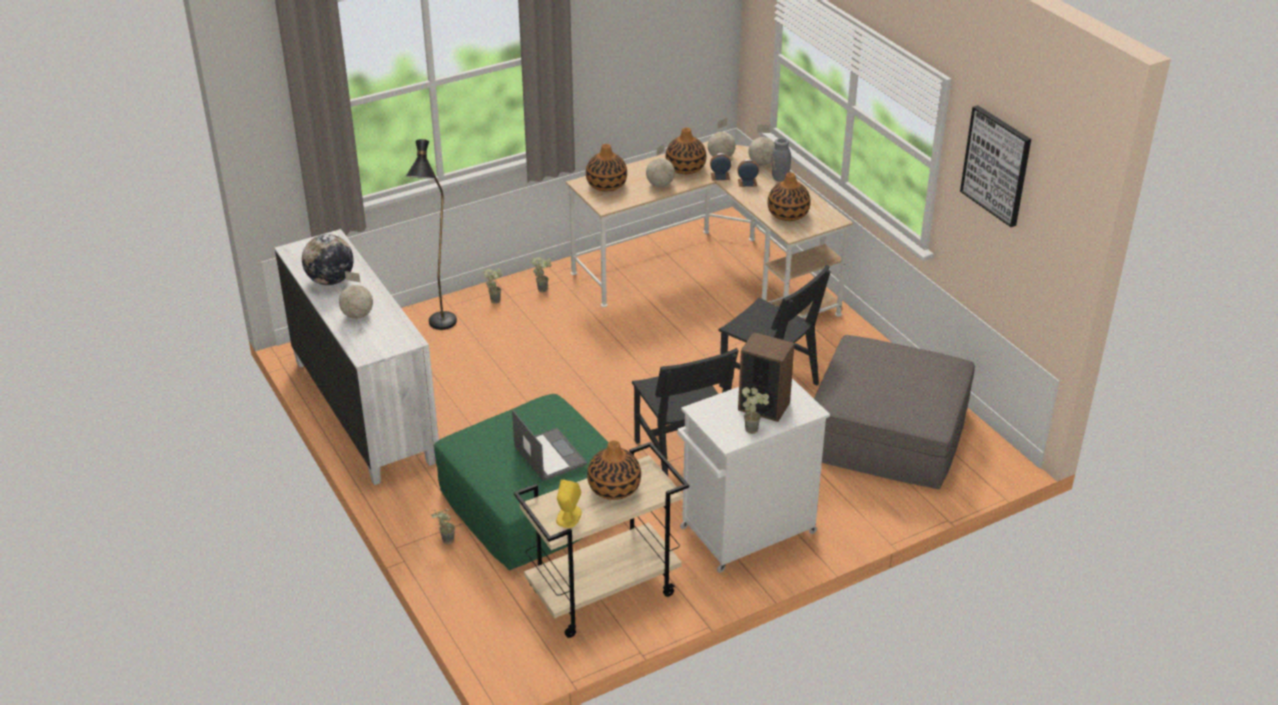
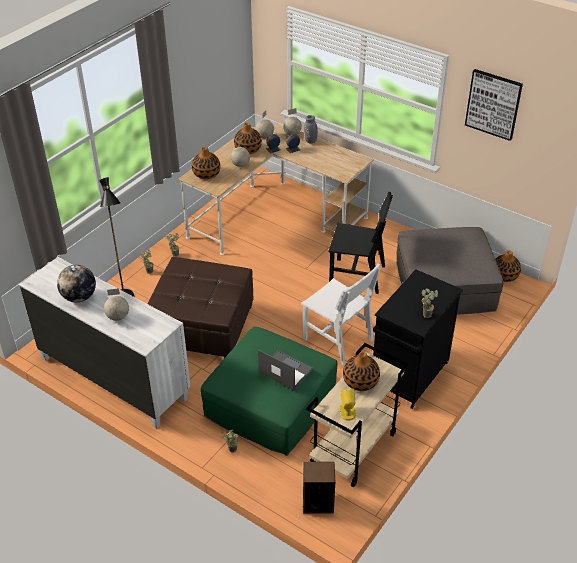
camera: 25 degrees left, 5 degrees up
(516, 384) = (203, 325): none -> brown ottoman
(681, 456) = (337, 340): black chair -> white chair
(745, 532) = (408, 376): white cabinet -> black cabinet
(764, 406) = (422, 297): speaker -> speaker (318, 503)
(788, 214) = (332, 163): vase -> vase (504, 275)

